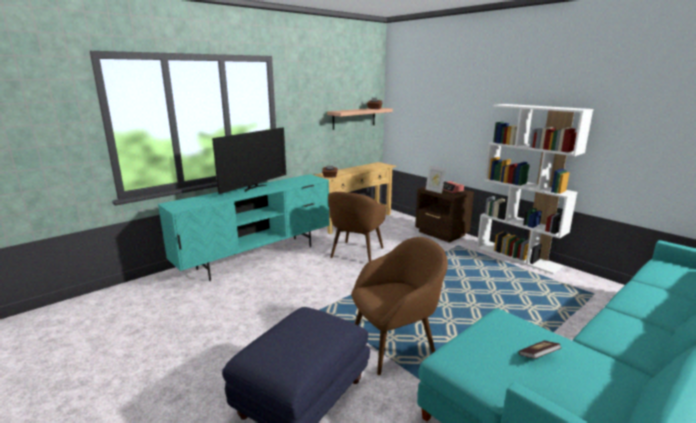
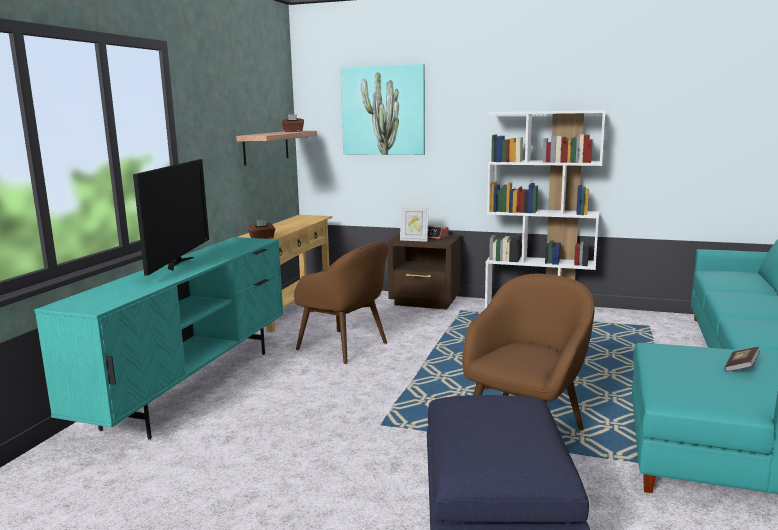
camera: 30 degrees left, 5 degrees down
(356, 253) = (344, 346): brown armchair -> brown armchair turned 45 degrees counterclockwise
(434, 97) = (383, 110): none -> picture

